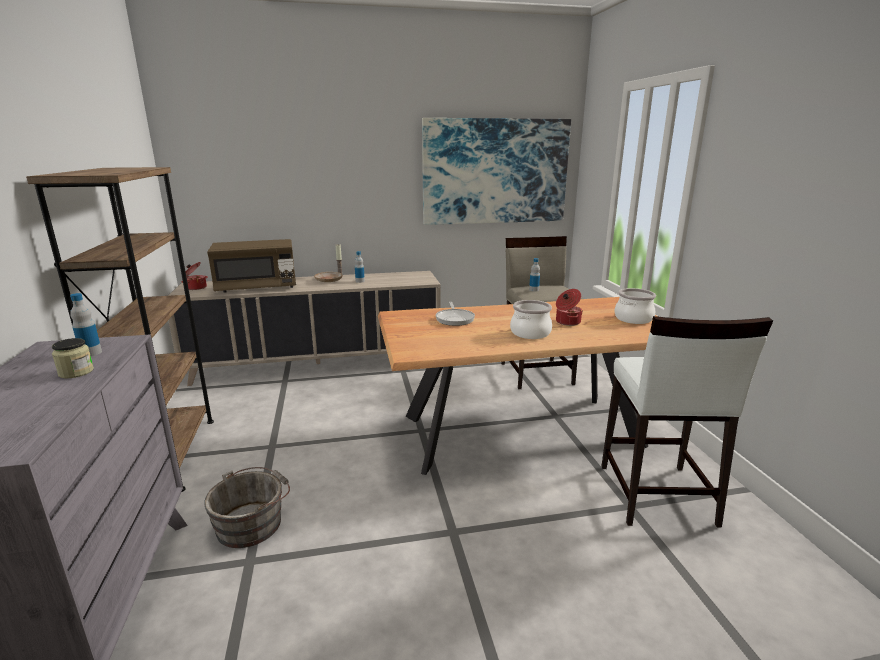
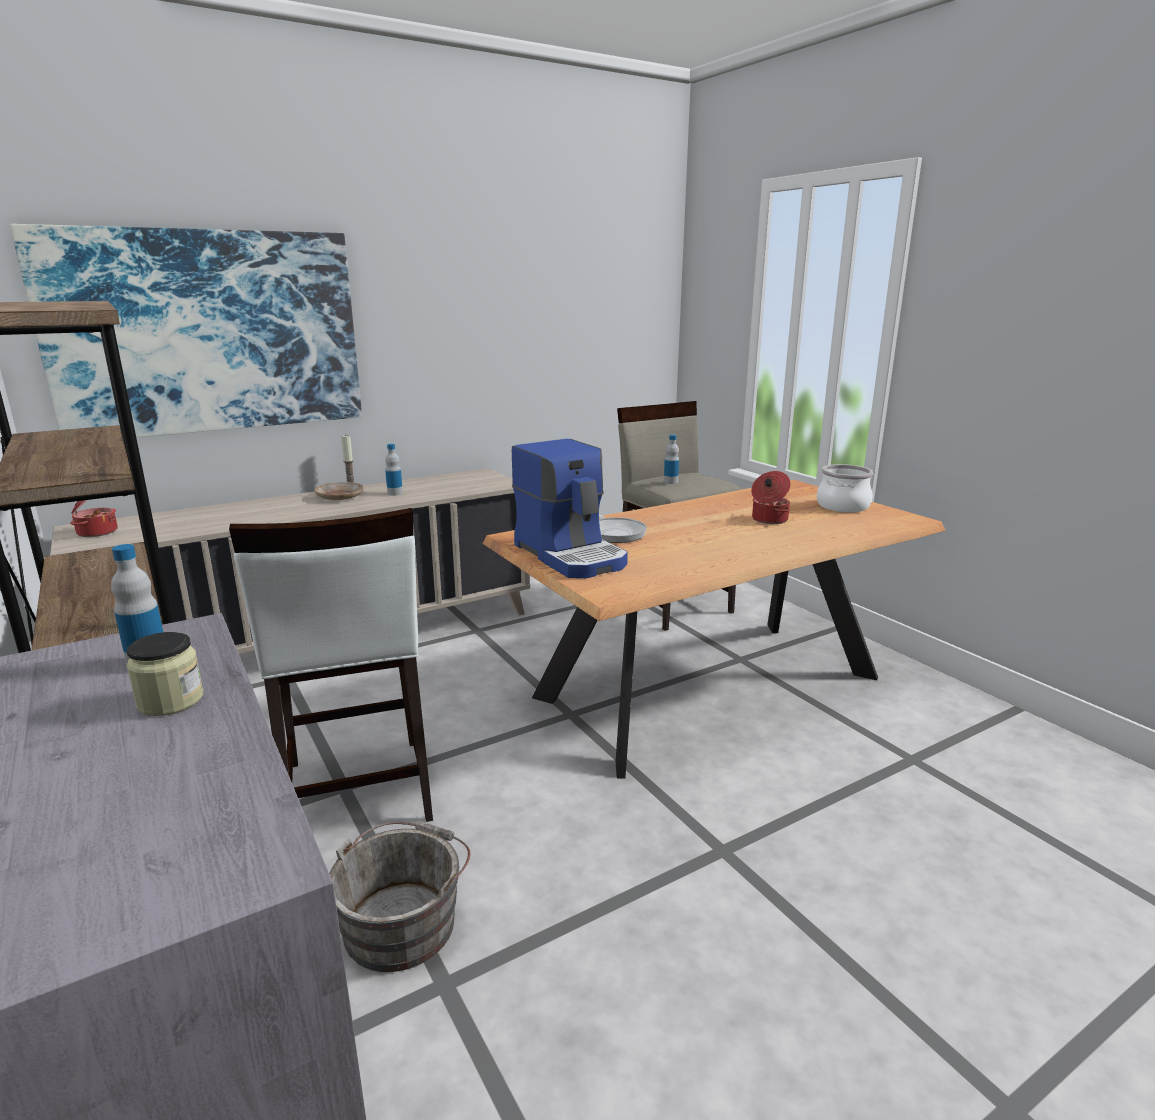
camera: 20 degrees left, 0 degrees up
(257, 287) = (221, 520): brown microwave -> none
(413, 329) = (571, 555): none -> coffee machine
(495, 172) = (574, 310): picture -> picture (208, 332)
(530, 333) = (739, 540): cooking pot -> none
(655, 495) = (931, 738): white stool -> white stool (356, 792)

